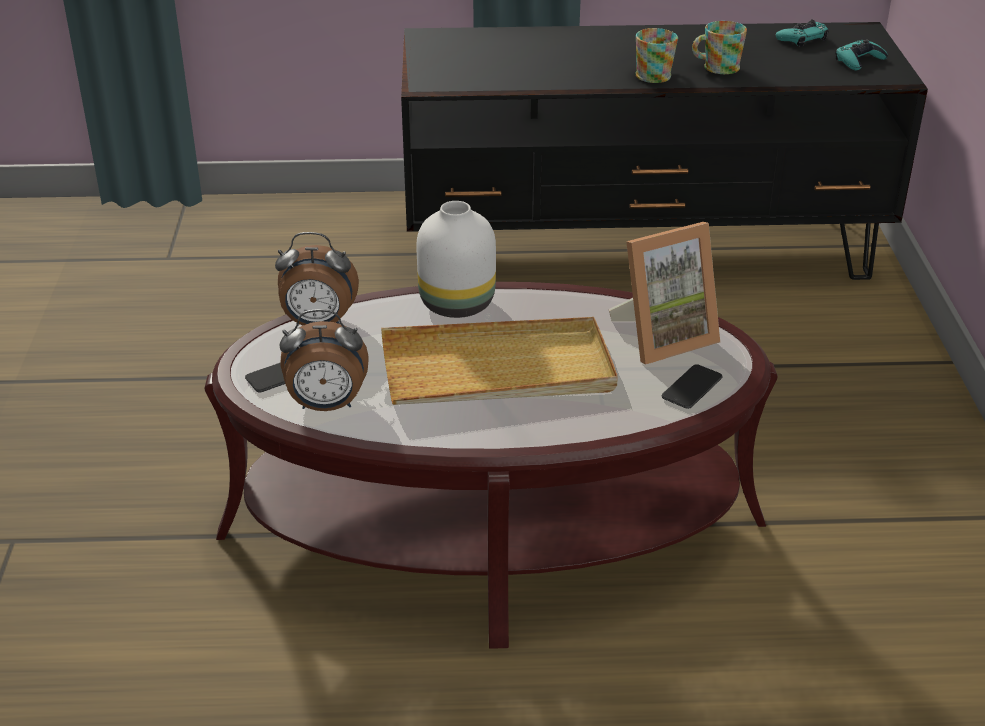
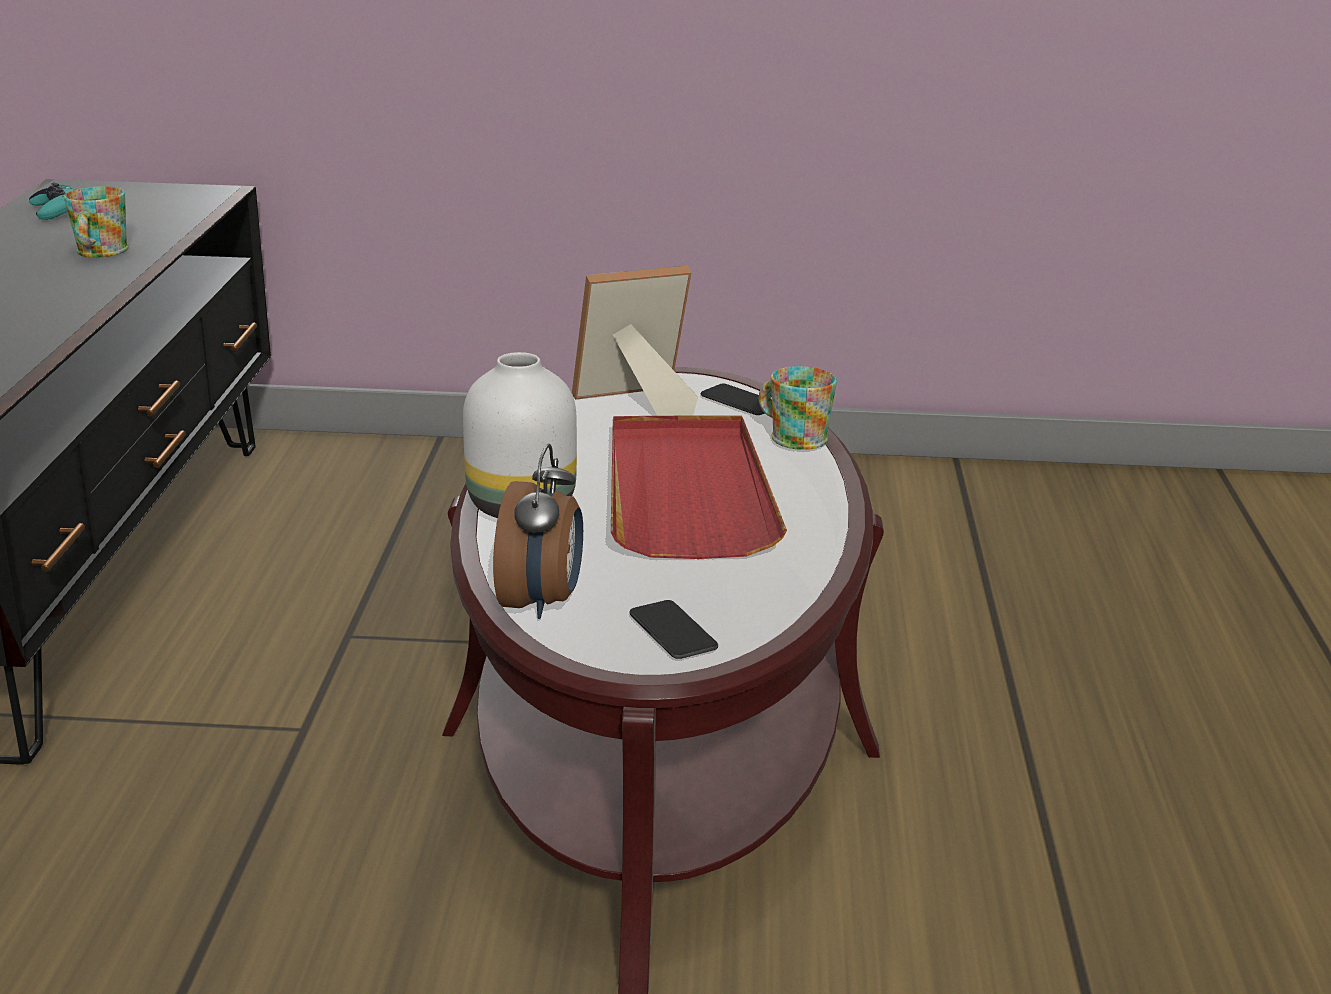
camera: 85 degrees left, 10 degrees down
(327, 406) = (755, 599): alarm clock -> none
(498, 370) = (687, 492): beige tray -> red tray
(656, 74) = (84, 280): mug -> mug (792, 437)
(662, 337) = (635, 405): picture frame -> picture frame turned 90 degrees counterclockwise
(859, 61) = (153, 198): turquoise game controller -> none

